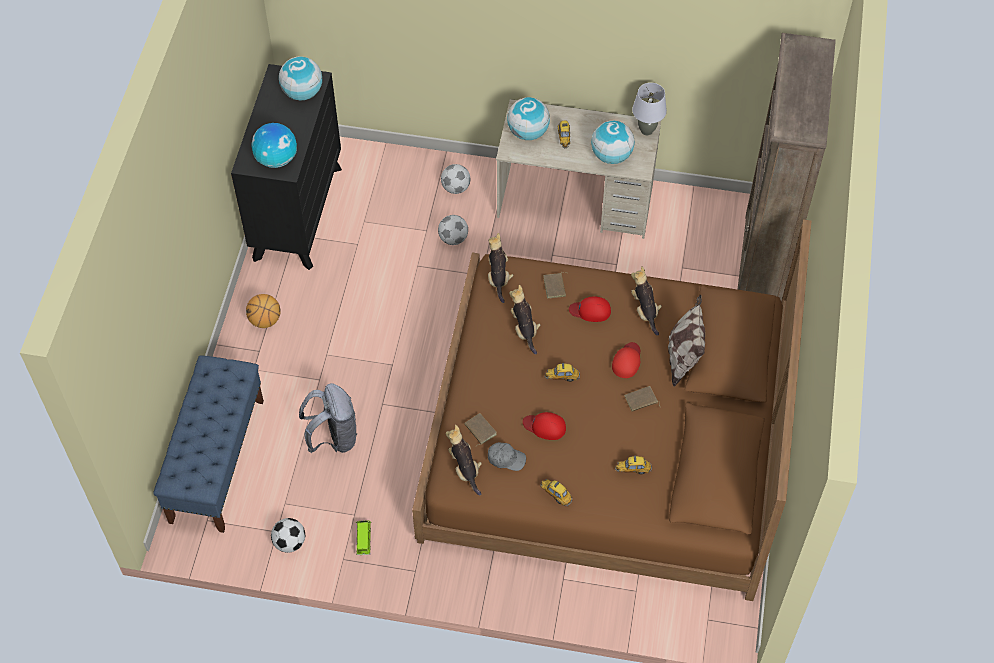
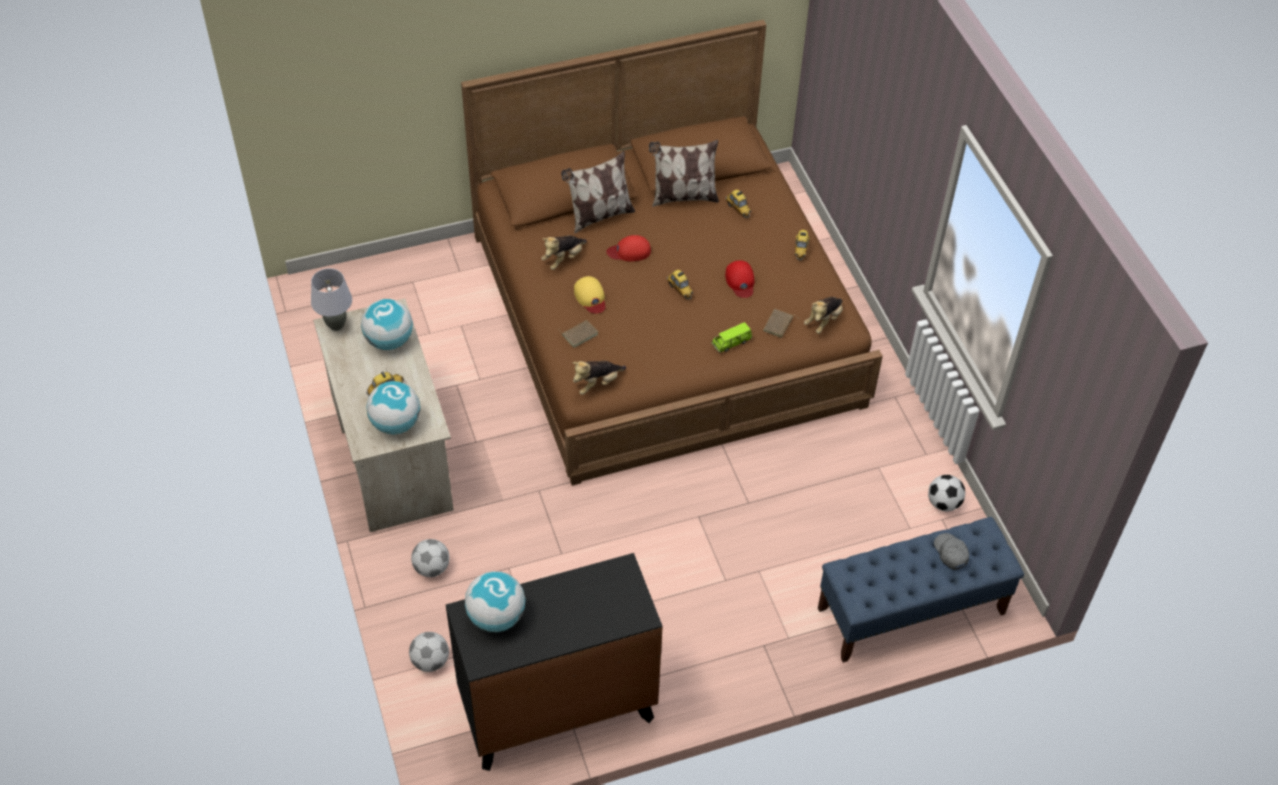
camera: 120 degrees left, 5 degrees down
(265, 320) = (722, 661): basketball -> none
(276, 159) = (614, 589): globe -> none
(333, 437) = (813, 524): grey backpack -> none
(363, 540) = (896, 448): green toy car -> green toy car (731, 343)
(453, 239) = (505, 537): football -> football (430, 661)
(506, 458) = (793, 295): grey cap -> grey cap (950, 553)
(524, 329) = (646, 337): plush toy -> none
(590, 310) = (590, 297): red cap -> yellow cap
(641, 401) = (665, 227): brown book -> none
(672, 433) = (683, 196): none -> pillow
(763, 263) = (388, 276): brown bookcase -> none

